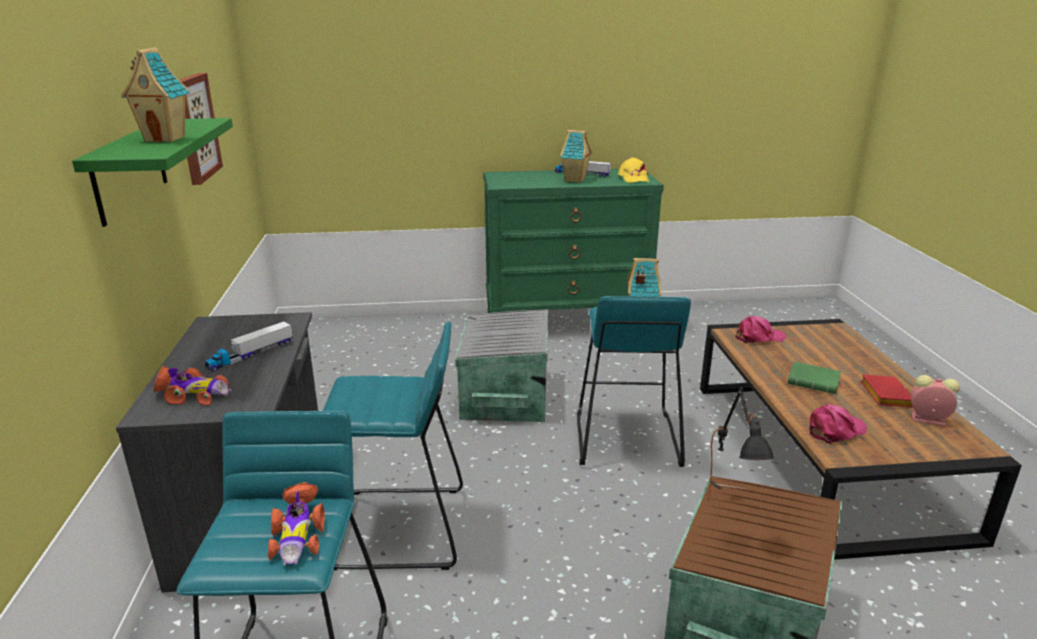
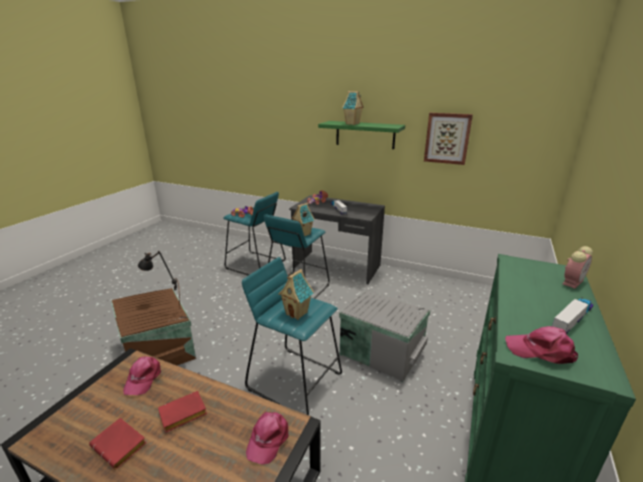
camera: 120 degrees right, 0 degrees up
(575, 180) = (531, 304): toy house -> toy house (302, 234)
(633, 178) = (541, 350): yellow cap -> pink cap
(814, 382) = (182, 415): green book -> red book
(926, 419) = (79, 440): alarm clock -> alarm clock (572, 282)

